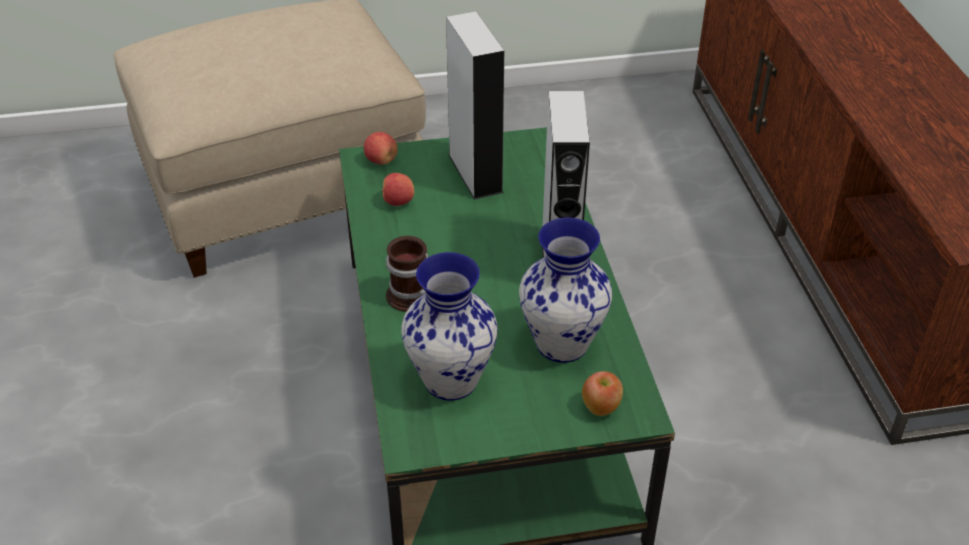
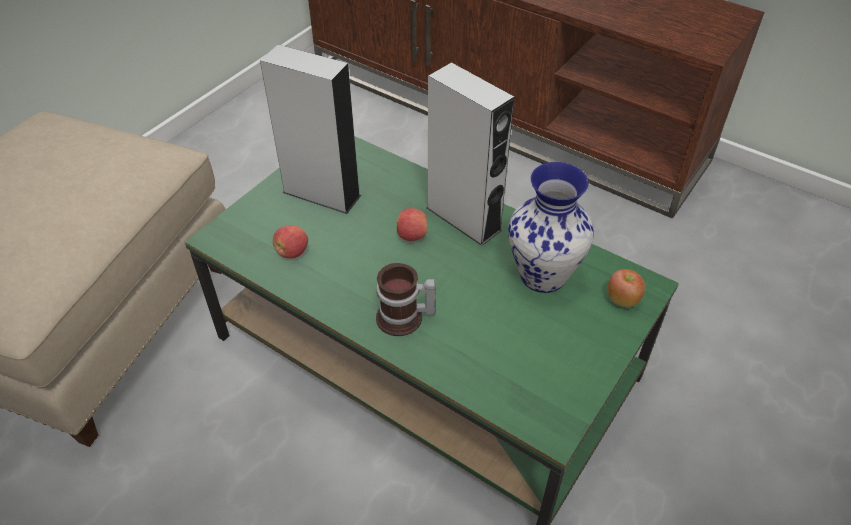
camera: 45 degrees left, 5 degrees up
(381, 160) = (234, 229): apple -> apple (411, 235)
(449, 381) = (512, 359): vase -> none

